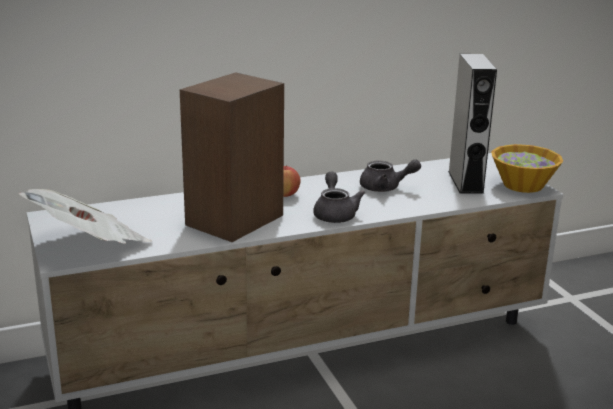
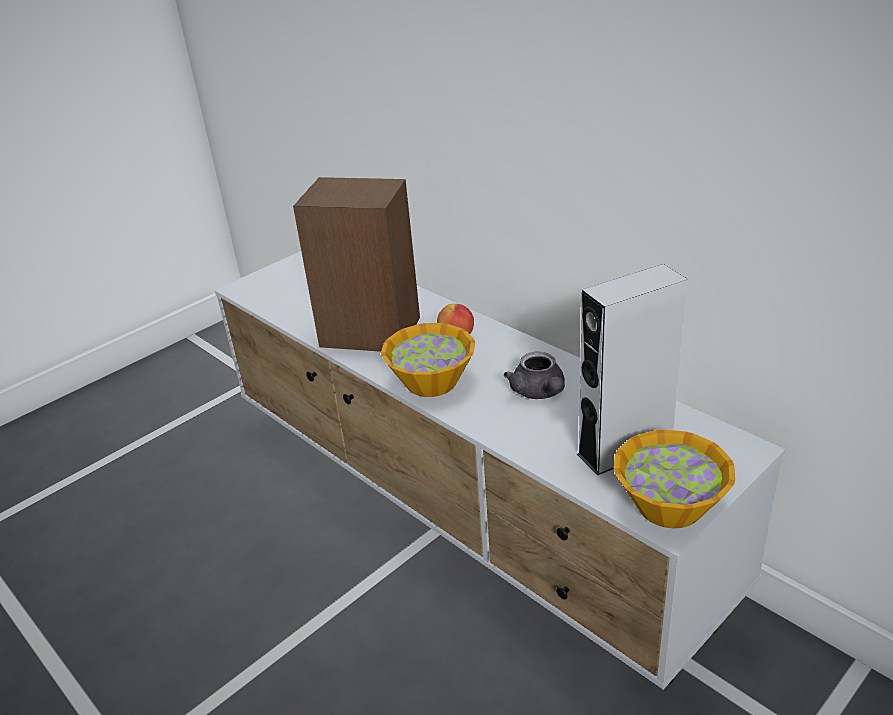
camera: 70 degrees right, 10 degrees up
(90, 246) = (271, 289): newspaper -> none
(335, 213) = (431, 381): grey teapot -> bowl

